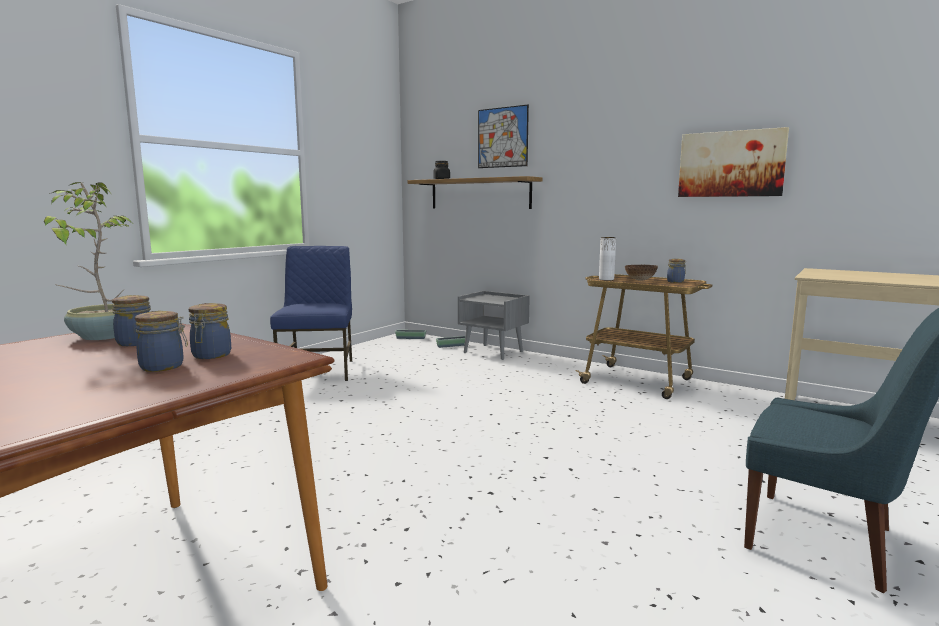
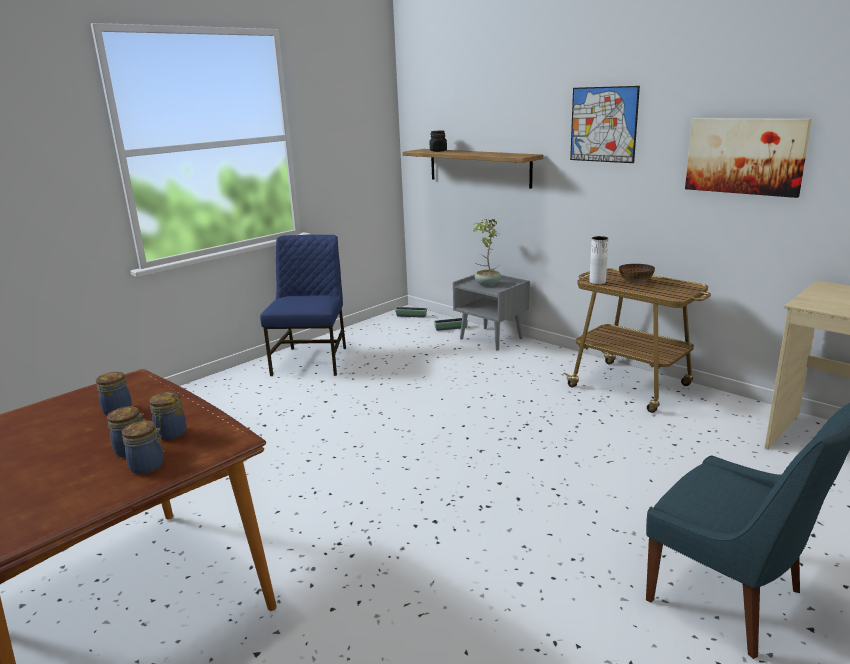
camera: 10 degrees right, 10 degrees up
(101, 336) = (93, 399): potted plant -> potted plant (487, 284)
(502, 137) = (502, 106): picture -> picture (603, 124)
(676, 281) = (673, 286): jar -> jar (148, 466)

